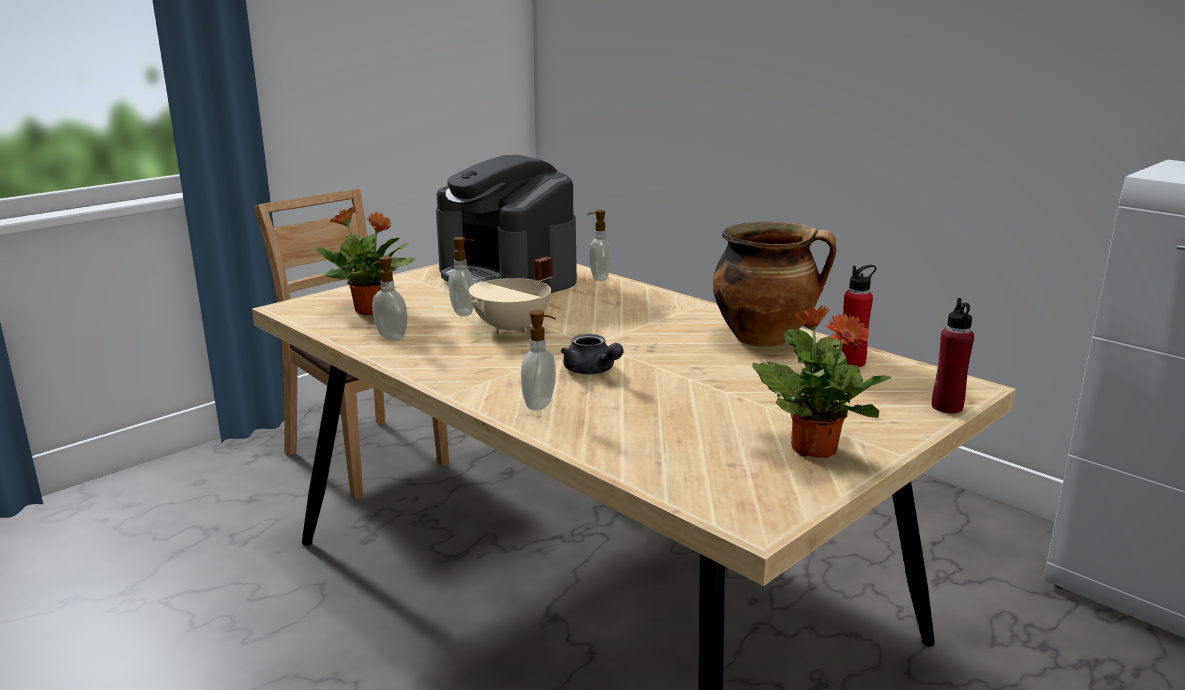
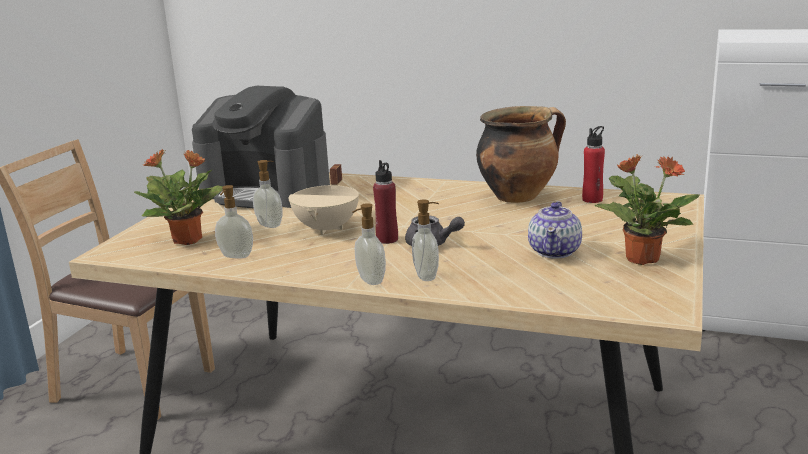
camera: 25 degrees left, 0 degrees up
(598, 278) = (342, 178): soap dispenser -> soap dispenser (370, 281)
(718, 413) = (555, 251): none -> teapot
(947, 407) = (682, 214): red bottle -> red bottle (387, 239)

